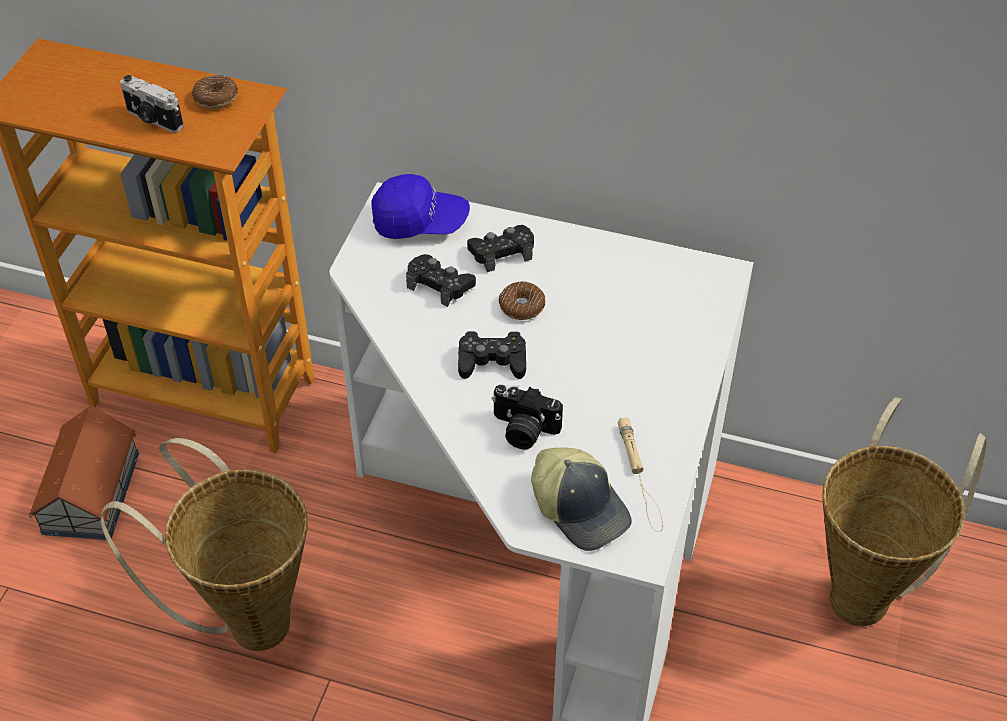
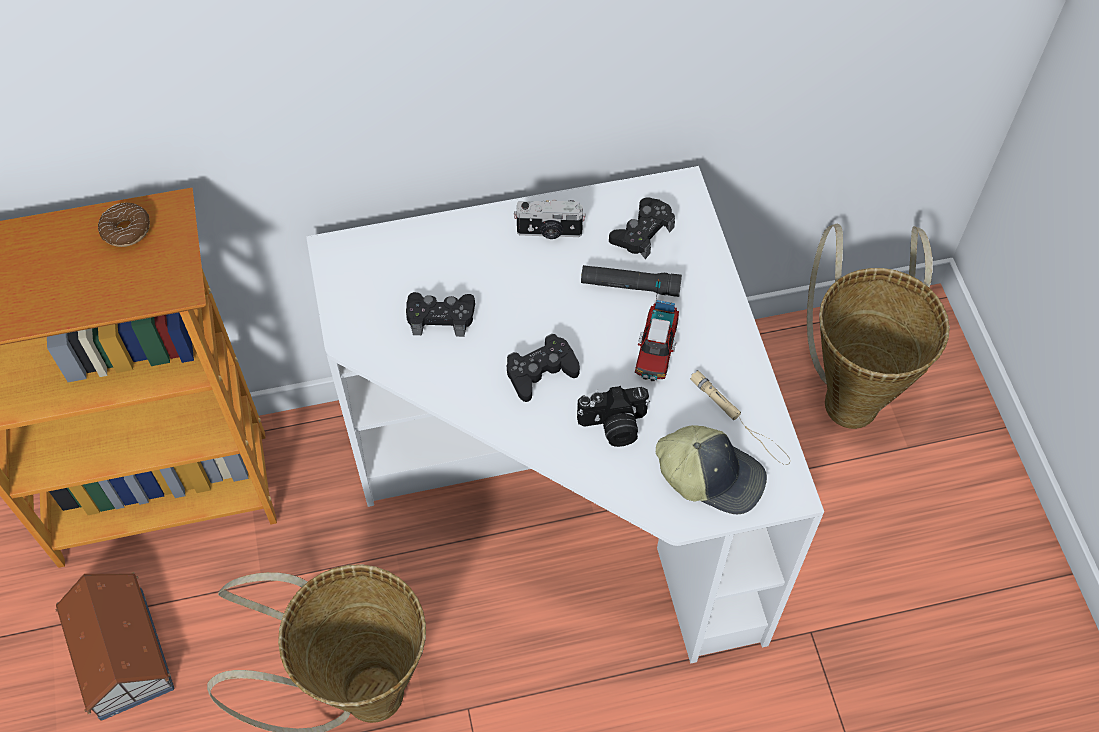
camera: 30 degrees left, 10 degrees up
(153, 120) = (78, 283): camera -> camera (549, 232)
(420, 222) = (377, 260): blue cap -> none
(502, 252) = (475, 257): black game controller -> black game controller (642, 232)
(522, 306) = (530, 303): donut -> none
(606, 387) = (656, 348): none -> toy truck
(619, 329) = (630, 286): none -> black flashlight

